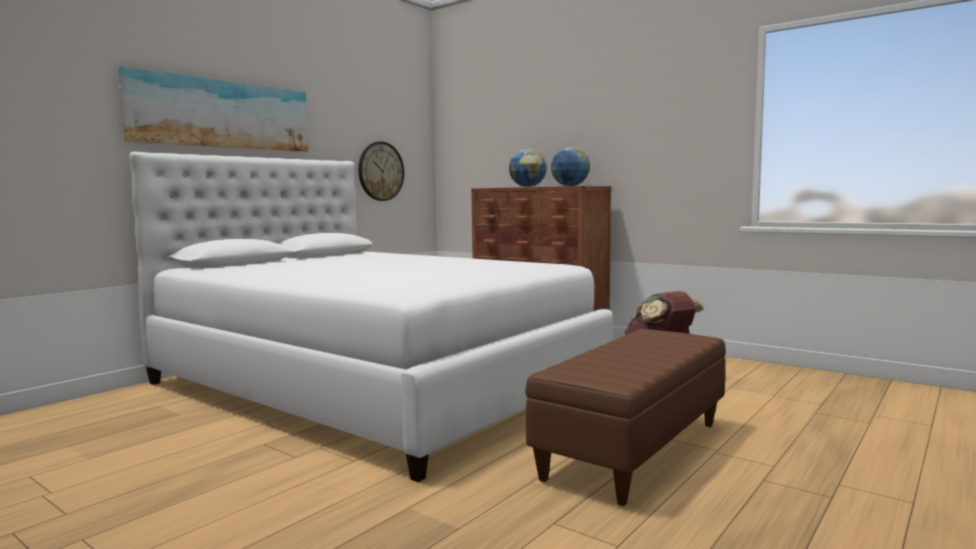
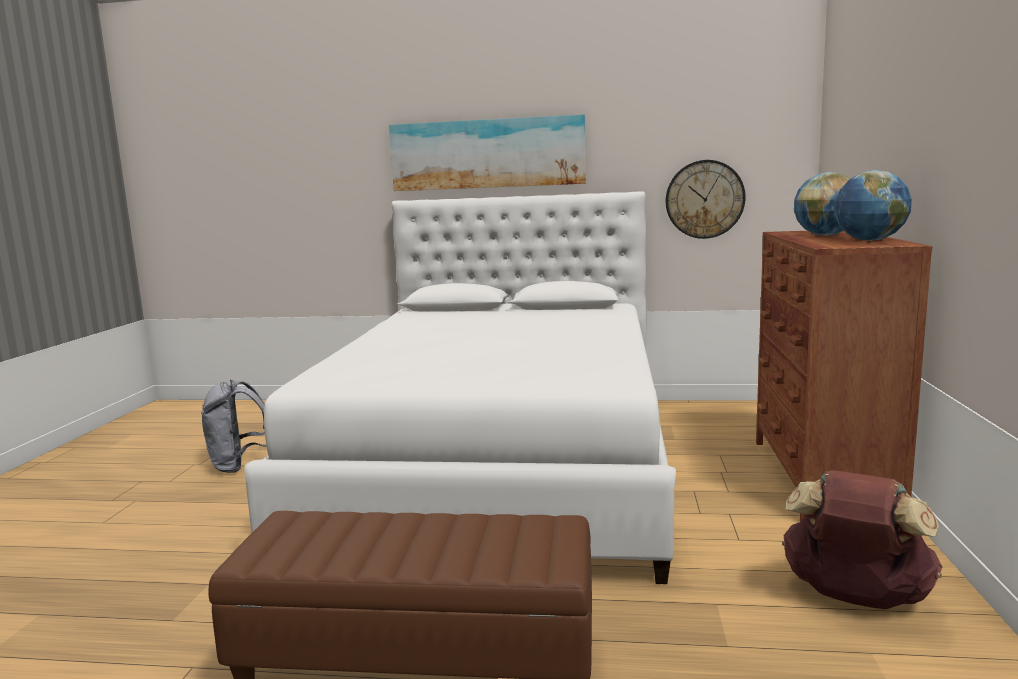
camera: 60 degrees right, 5 degrees up
(120, 470) = (239, 465): none -> grey backpack

